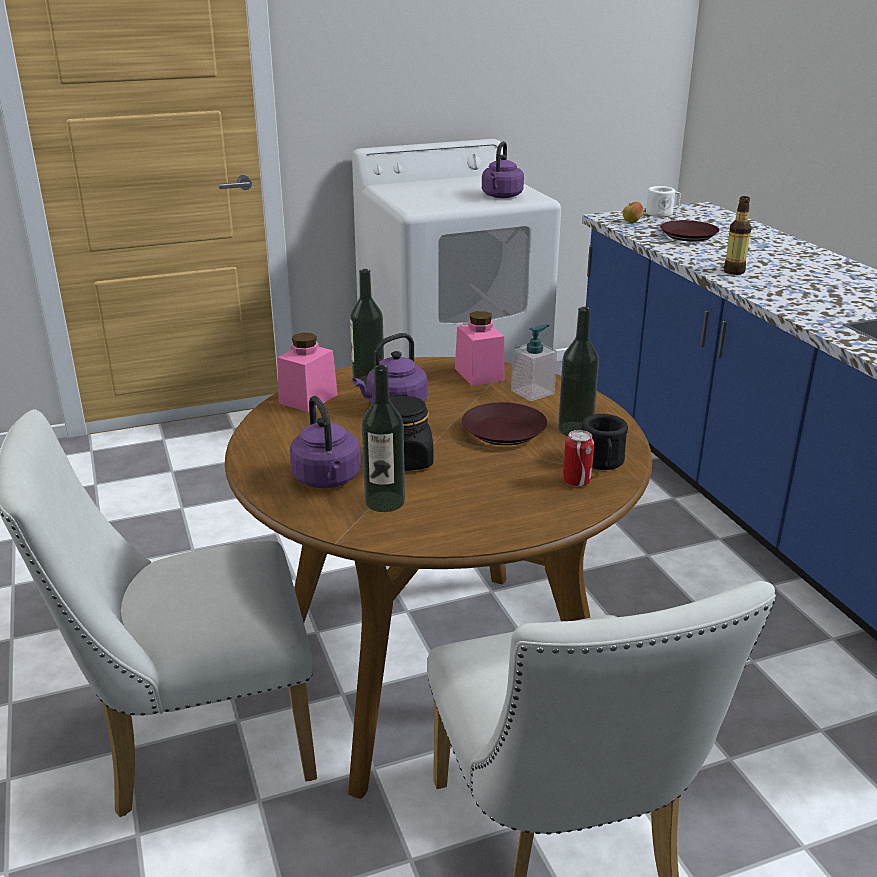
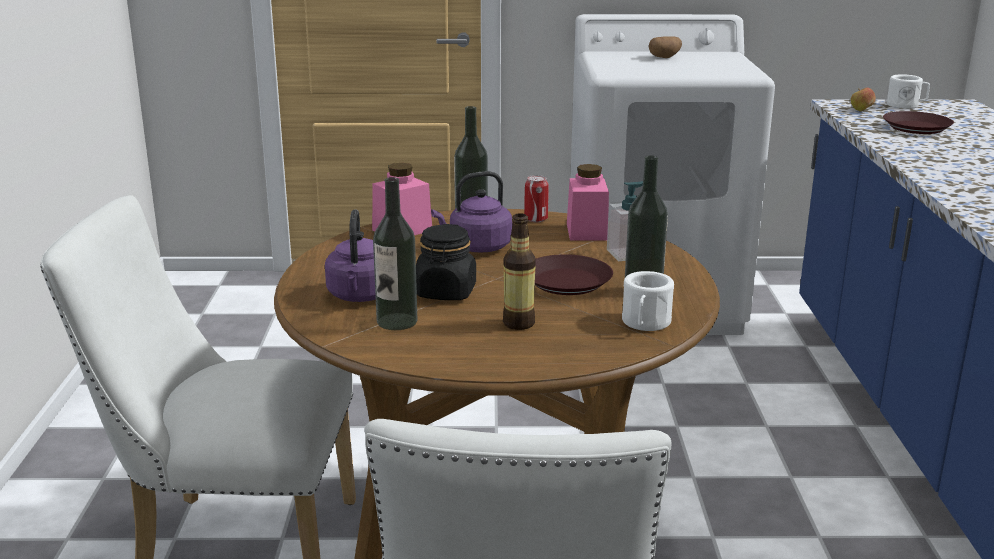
camera: 20 degrees right, 5 degrees down
(447, 186) = (664, 57): none -> potato
(501, 196) = (712, 70): purple kettle -> none
(576, 481) = (602, 335): can -> can (536, 219)
(602, 462) = (645, 324): black mug -> white mug
(734, 271) = (936, 165): bottle -> bottle (518, 323)

